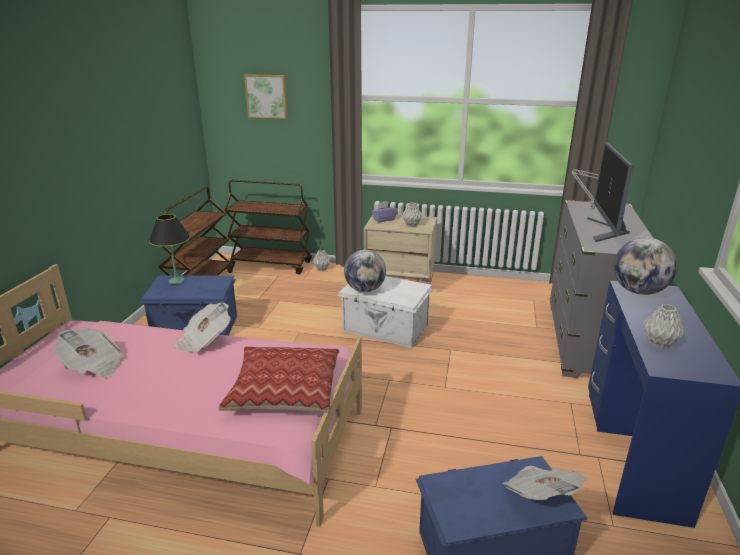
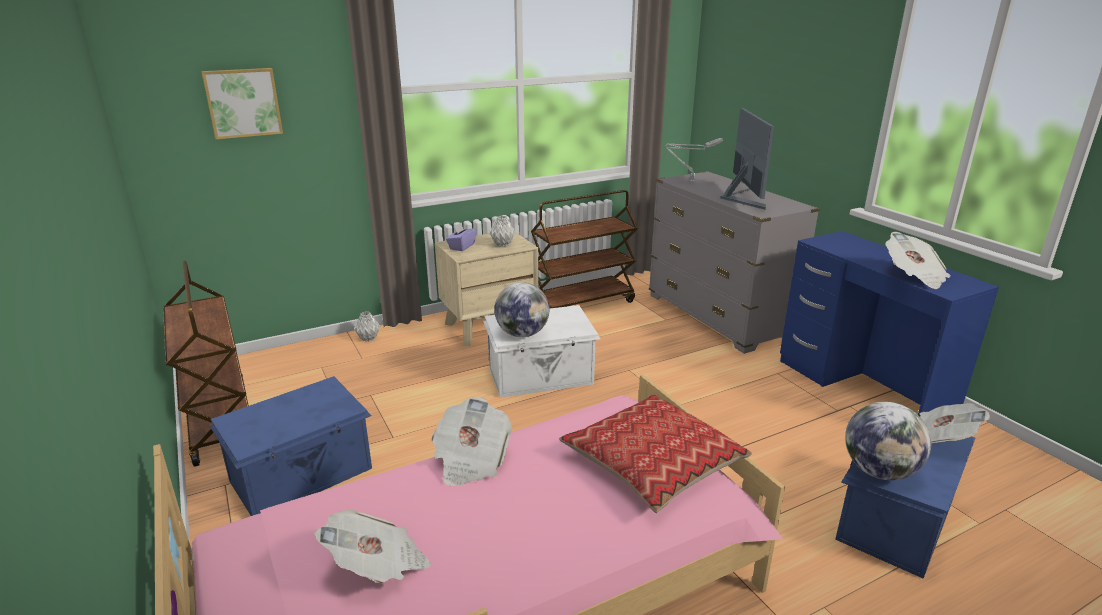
camera: 40 degrees left, 0 degrees up
(176, 280) = (257, 414): black table lamp -> none
(271, 264) = (290, 356): brown cart -> brown cart (582, 303)
(606, 231) = (742, 198): monitor -> monitor turned 150 degrees counterclockwise
(638, 291) = (830, 242): globe -> globe (879, 471)
(659, 344) = (914, 276): grey vase -> newspaper

